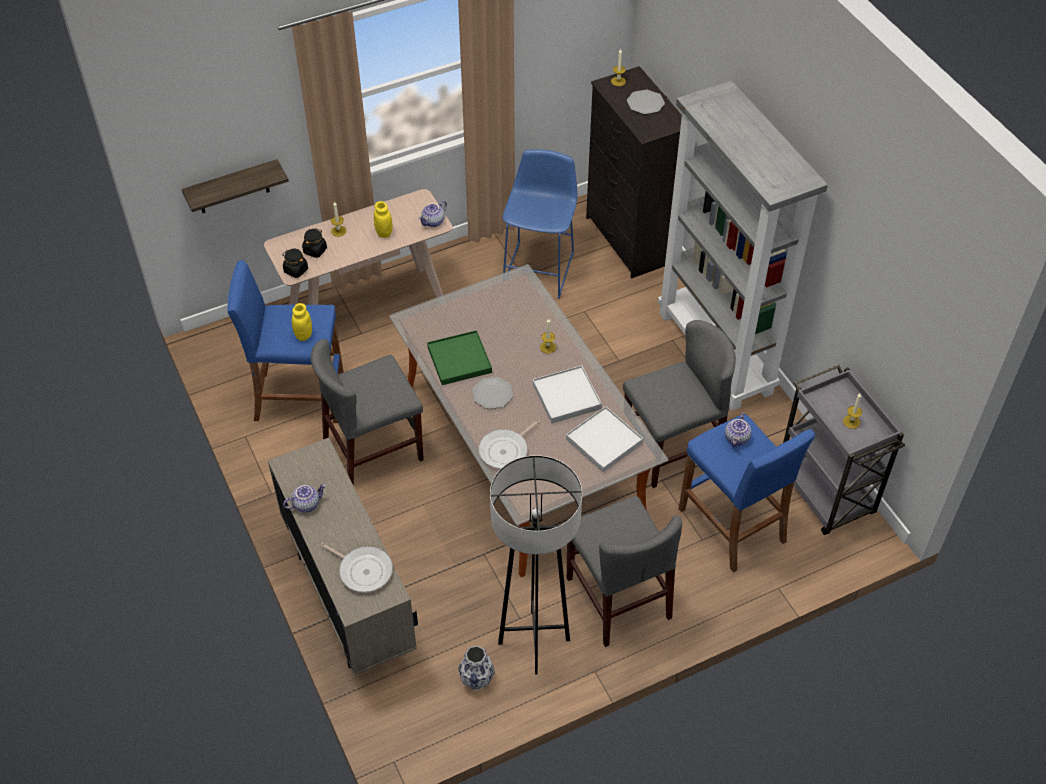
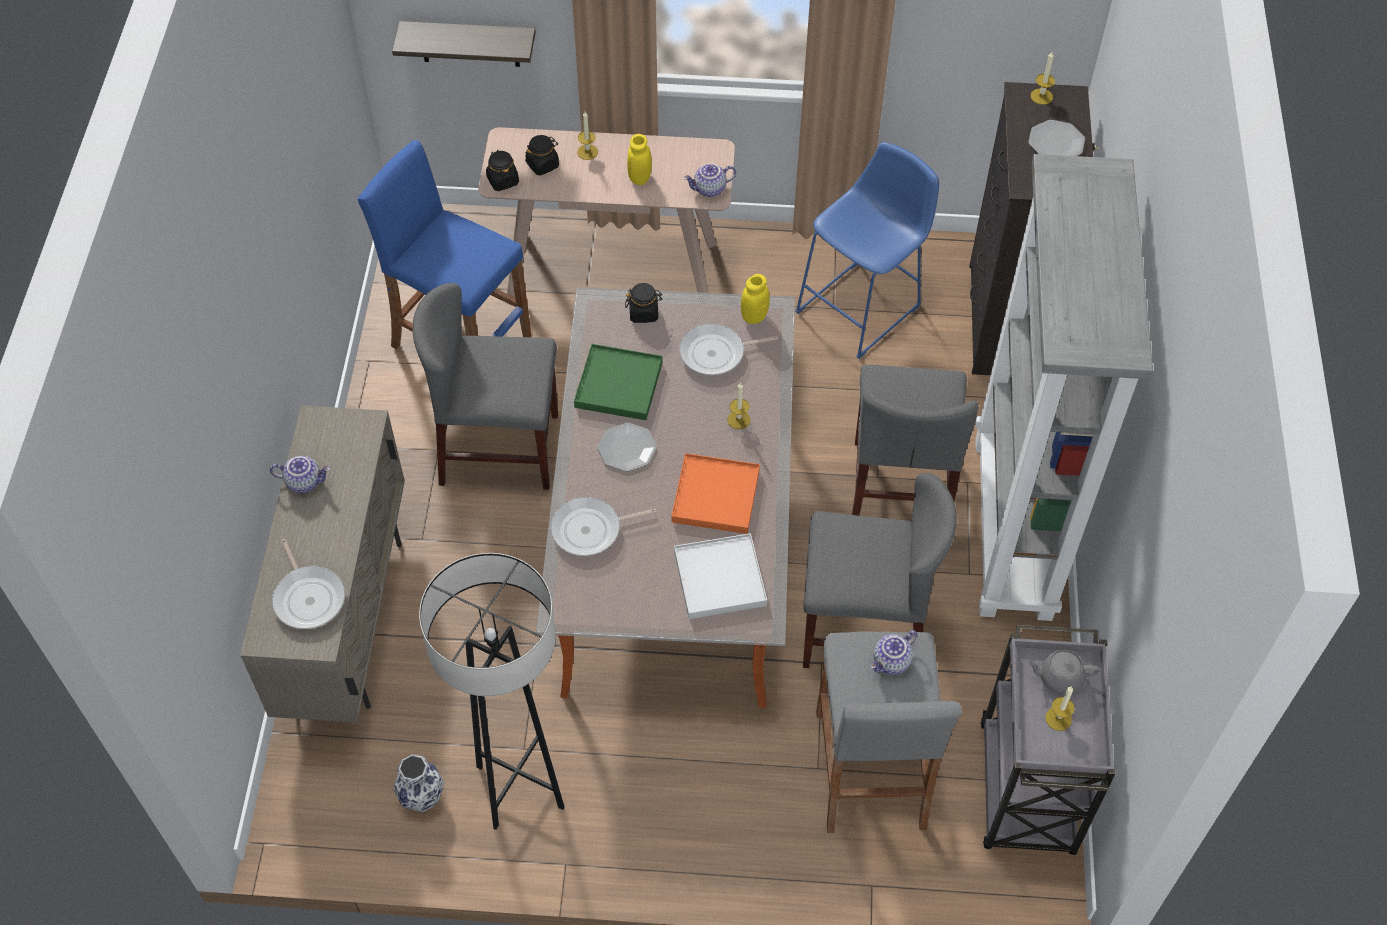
camera: 30 degrees right, 5 degrees up
(303, 335) = (457, 267): yellow jar -> yellow jar (754, 316)
(443, 311) = (644, 313): none -> black jar
(505, 316) = (716, 353): none -> frying pan
(566, 396) = (715, 496): white tray -> orange tray
(618, 597) = (659, 787): grey chair -> grey chair (899, 489)
(732, 525) = (870, 770): blue stool -> grey stool
(836, 400) = (1059, 677): none -> grey teapot

